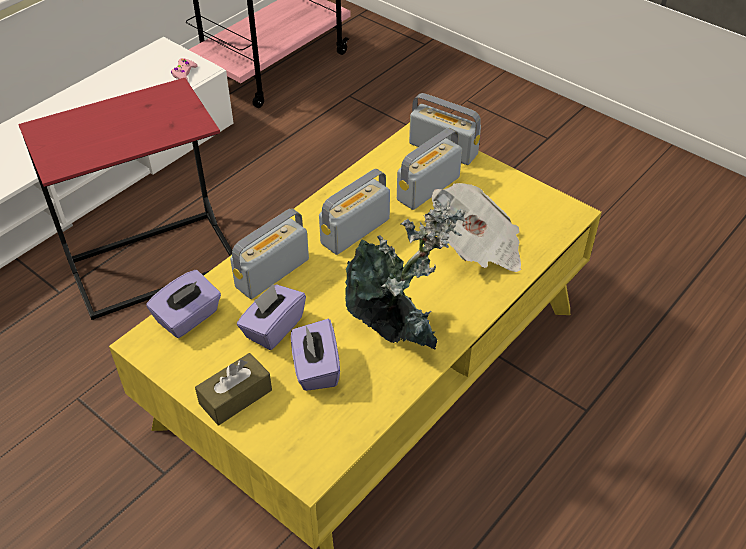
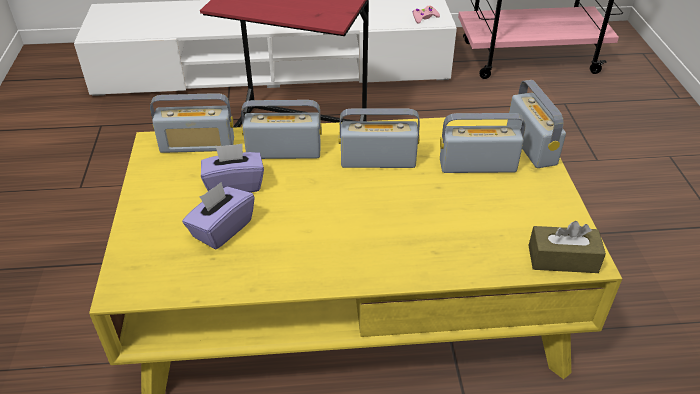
camera: 45 degrees right, 5 degrees down
(188, 318) = (197, 145): purple tissue box -> radio
(235, 397) = (152, 210): brown tissue box -> brown tissue box (562, 259)
(398, 327) = (314, 243): potted plant -> none
(477, 247) = (458, 231): newspaper -> none

